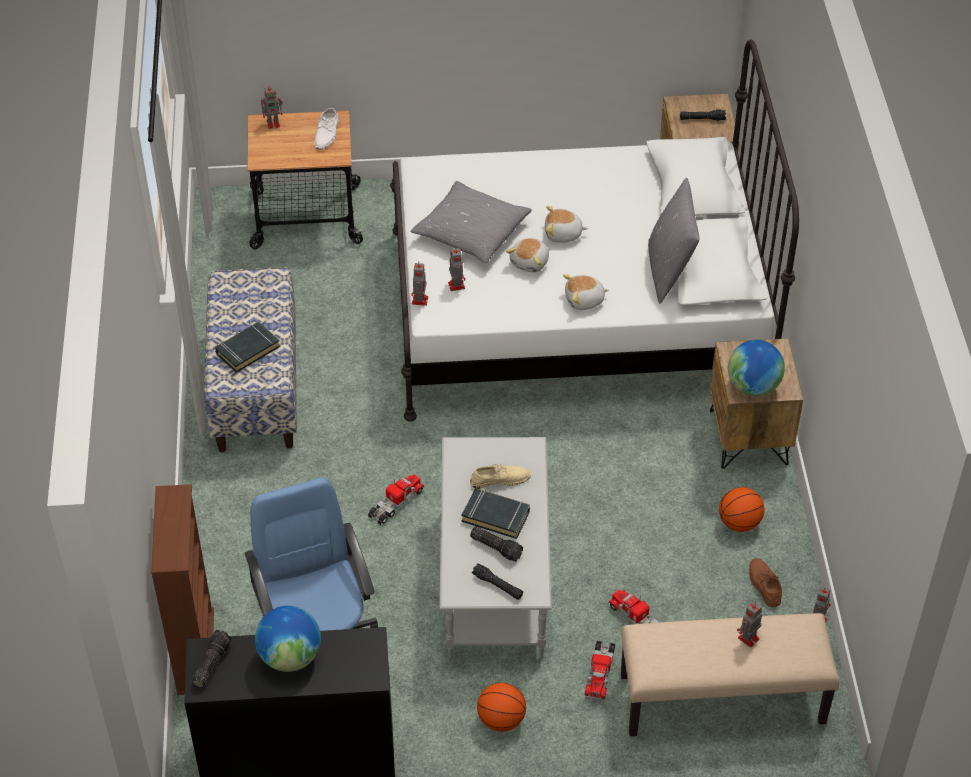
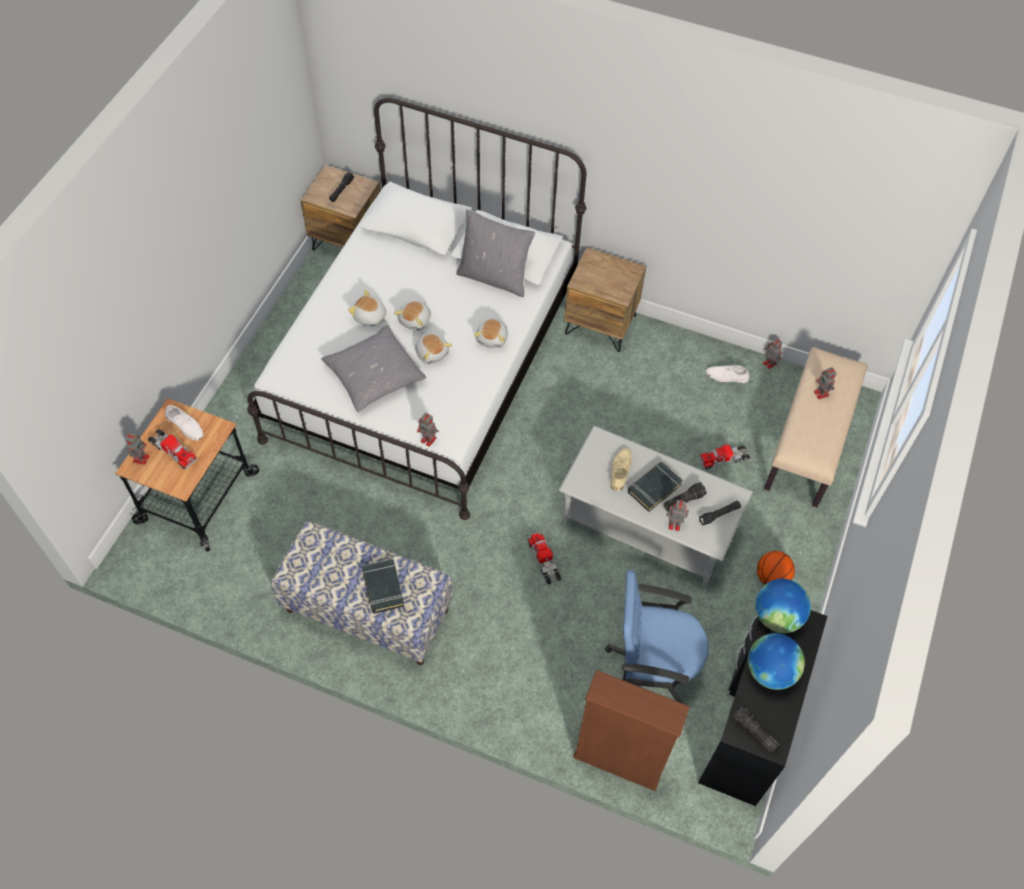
camera: 65 degrees left, 10 degrees up
(456, 285) = (425, 409): toy robot -> toy robot (673, 524)
(541, 200) = (370, 317): none -> plush toy
(600, 673) = (757, 501): toy truck -> toy truck (173, 451)
(739, 523) = (670, 365): basketball -> none
(753, 387) = (620, 286): globe -> globe (777, 616)
(764, 584) = (727, 376): brown shoe -> white shoe

